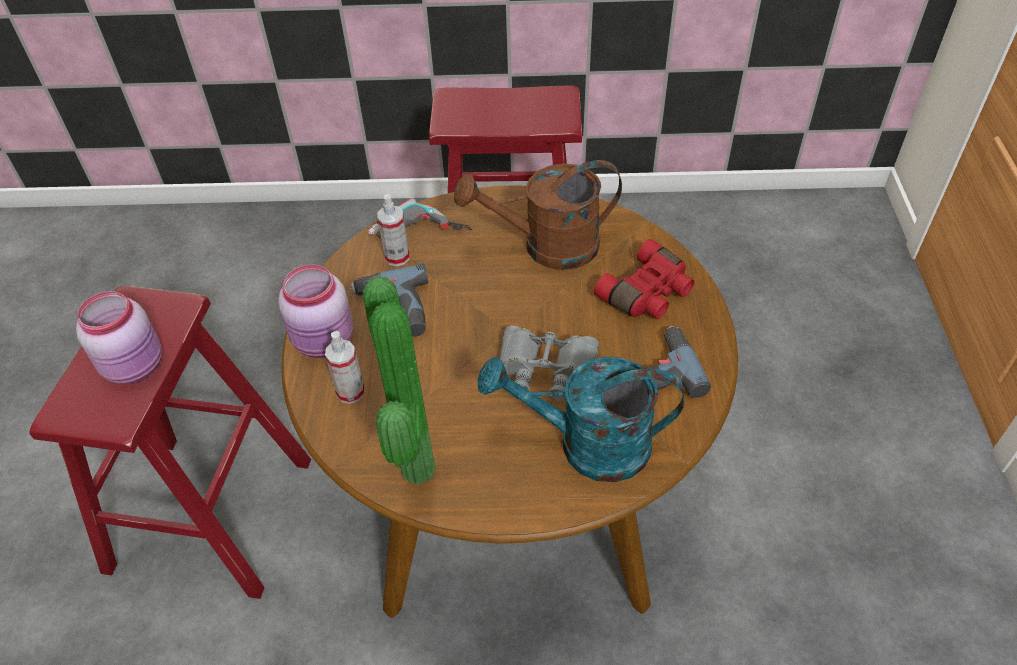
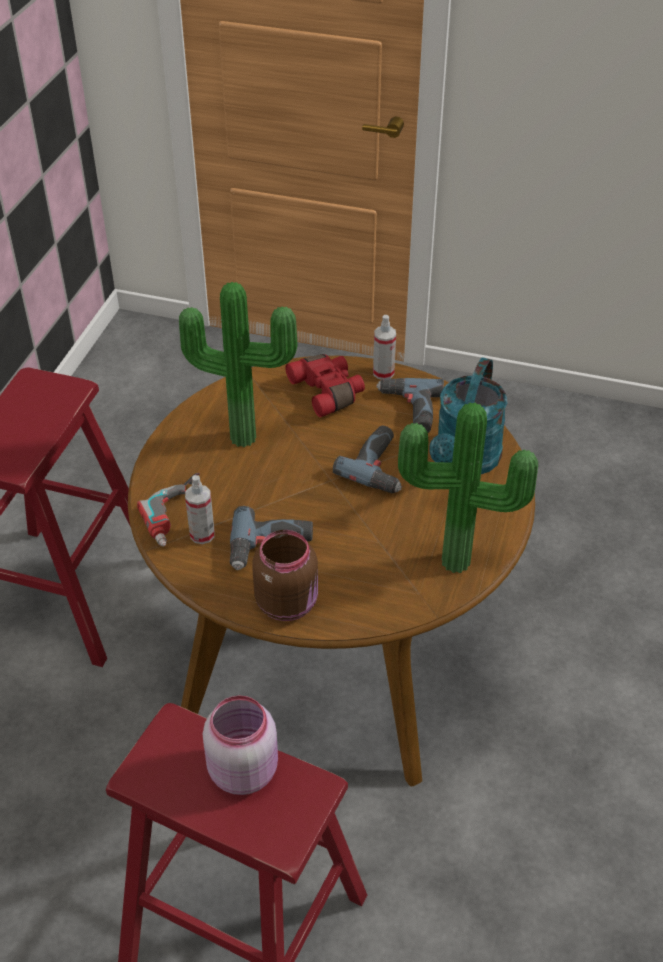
camera: 75 degrees left, 5 degrees down
(325, 341) = (288, 602): pink jar -> brown jar
(350, 392) = (357, 593): spray bottle -> spray bottle (383, 373)
(546, 368) = (380, 466): grey binoculars -> power drill
(547, 247) = (244, 434): brown watering can -> potted plant

